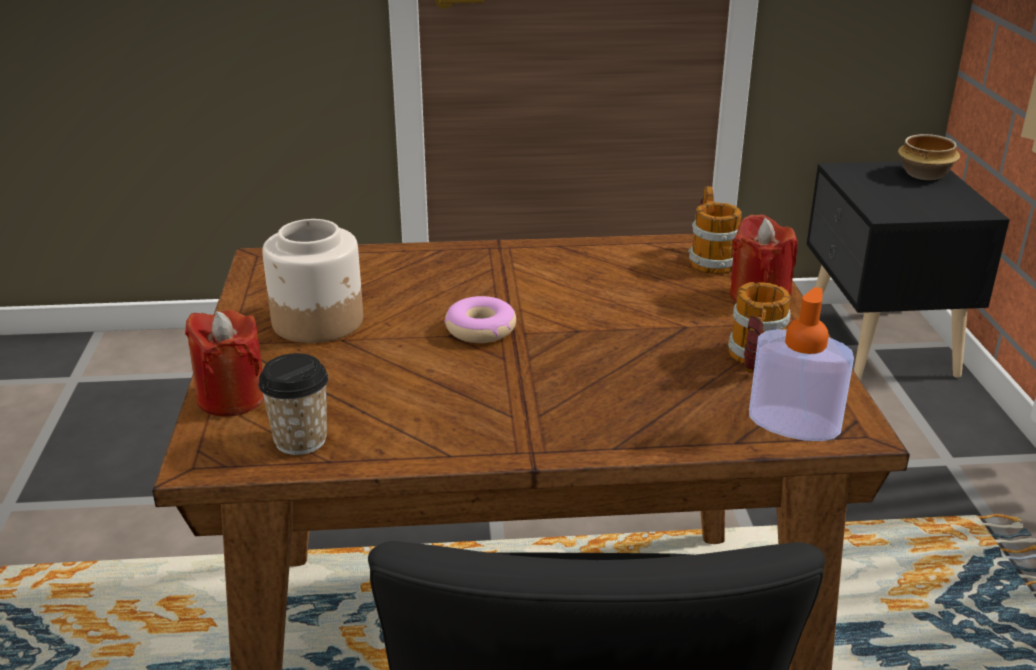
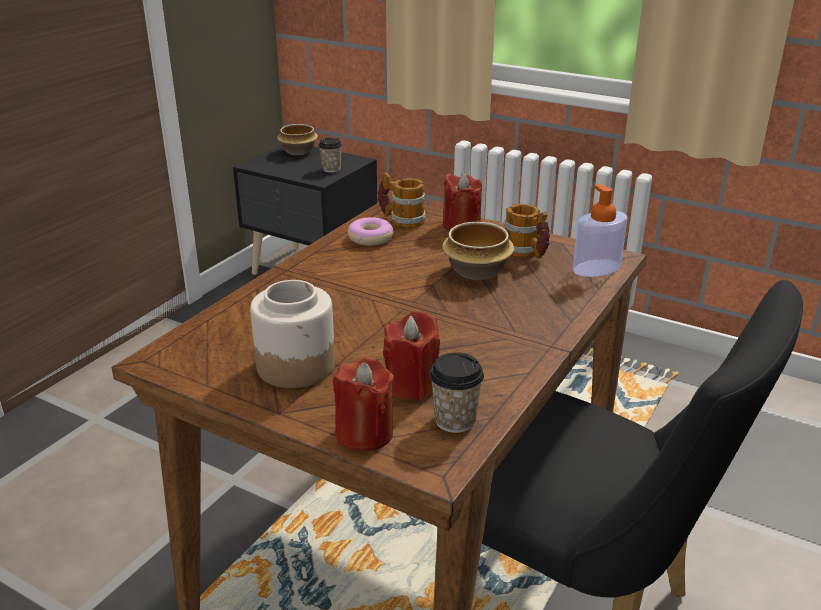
camera: 55 degrees left, 0 degrees up
(345, 393) = (412, 385): none -> red candle
(481, 330) = (391, 313): donut -> donut (370, 238)
(654, 345) = (478, 271): none -> bowl
(923, 208) = (331, 169): none -> cup

